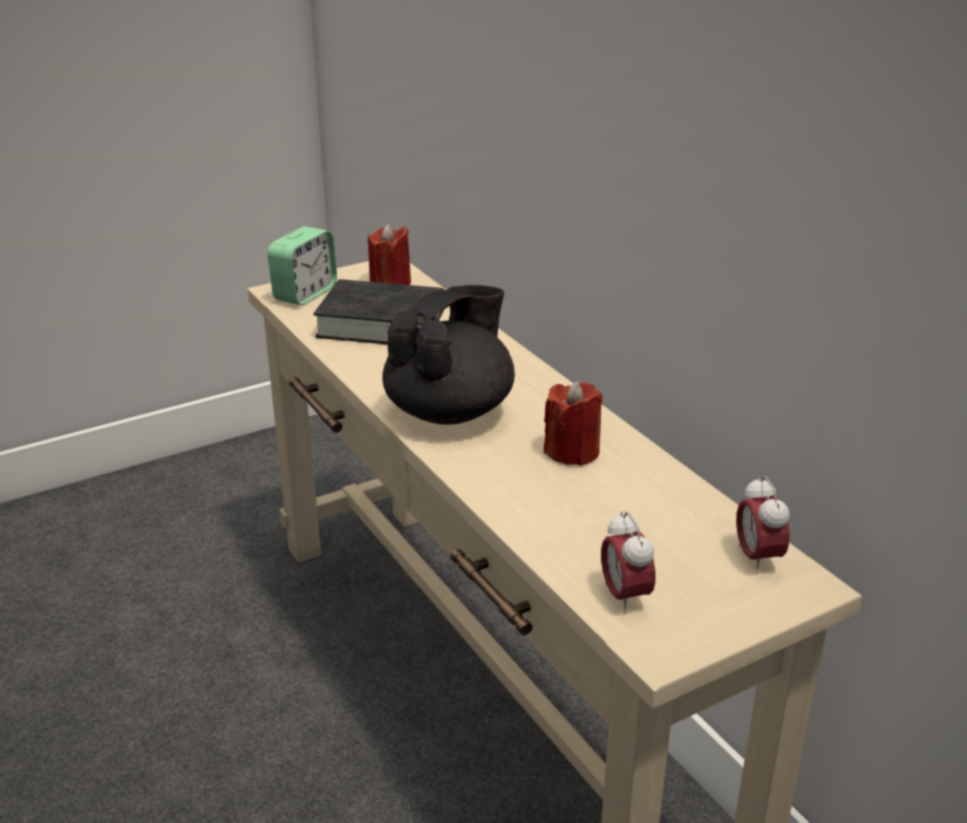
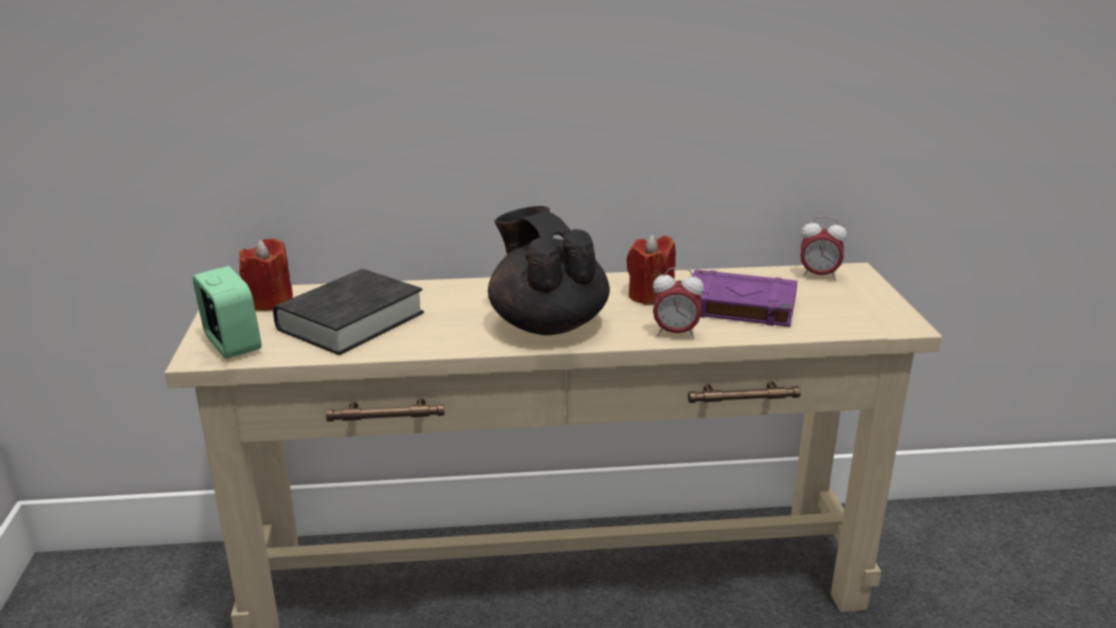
camera: 65 degrees left, 5 degrees down
(599, 512) = (738, 306): none -> purple book
(625, 596) = (842, 321): alarm clock -> alarm clock (675, 333)

